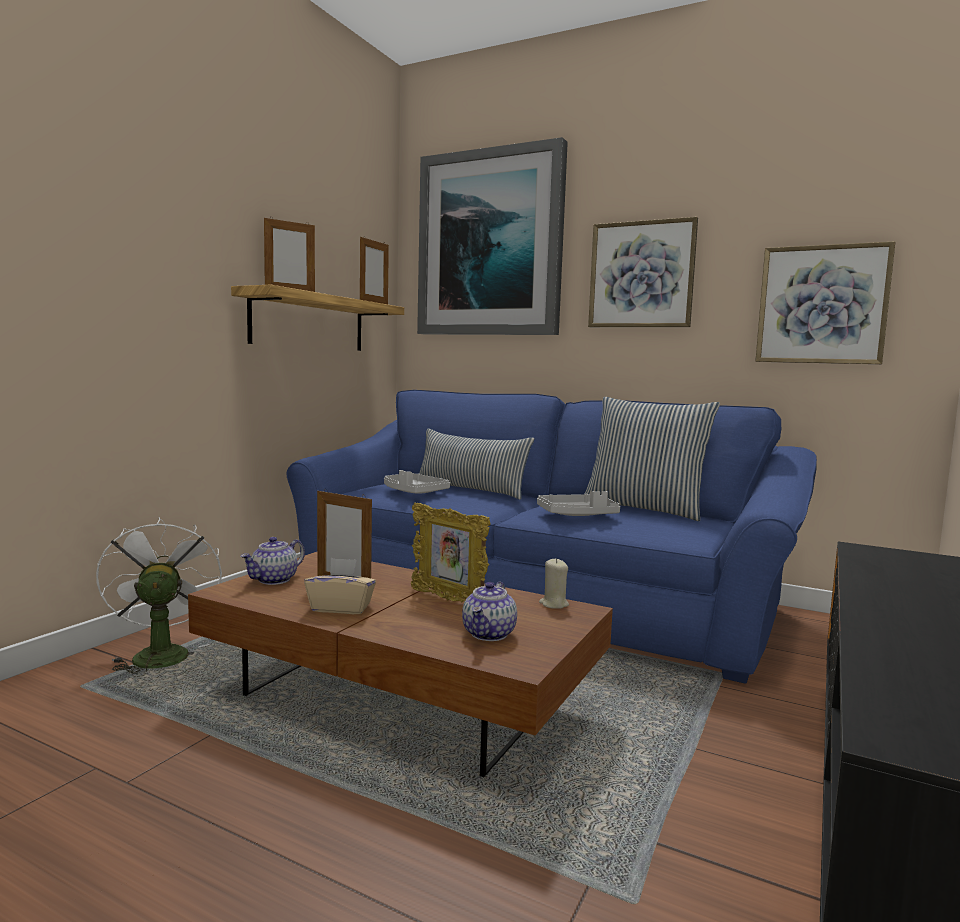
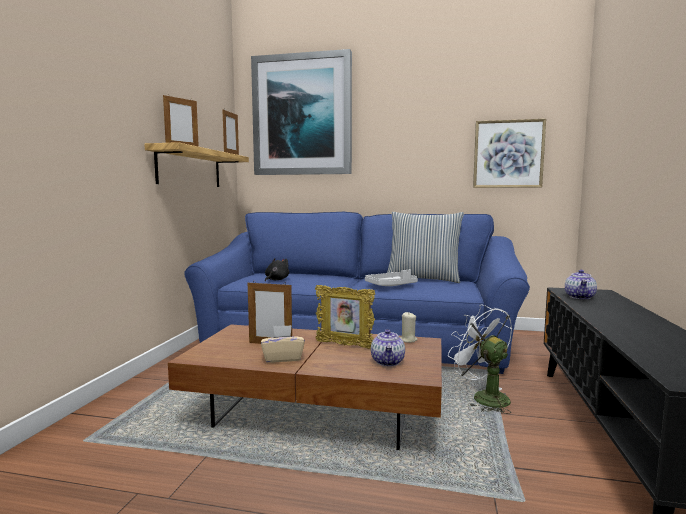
camera: 15 degrees left, 0 degrees up
(160, 653) = (128, 409): white fan -> white fan (483, 397)
(274, 580) = (220, 346): teapot -> teapot (580, 297)
(413, 492) = (276, 280): grey tray -> black plush toy
(470, 490) = (310, 276): pillow -> none
(641, 275) = (402, 136): picture -> none

